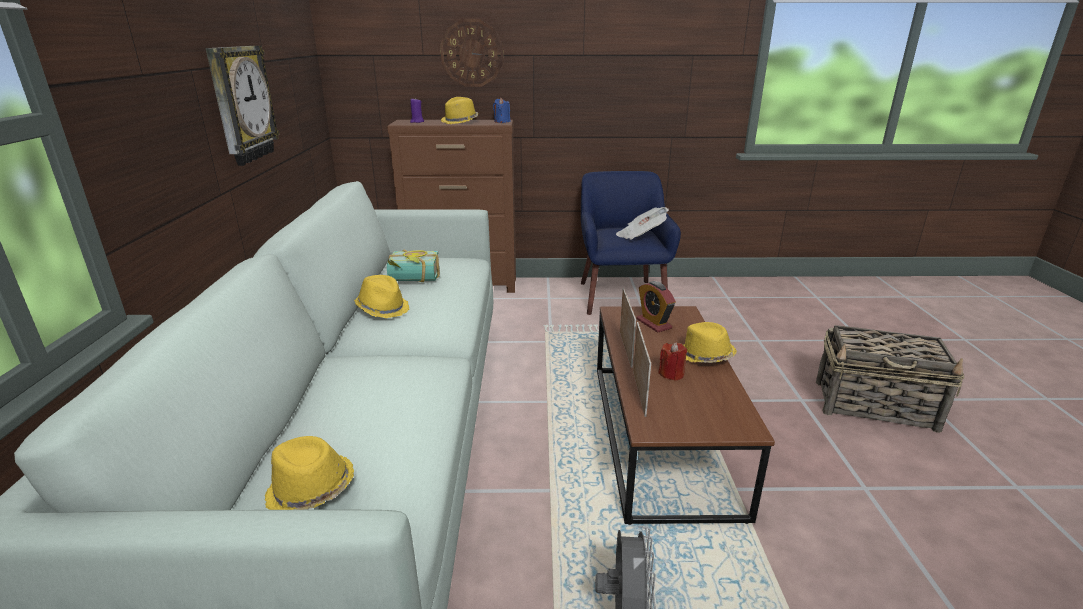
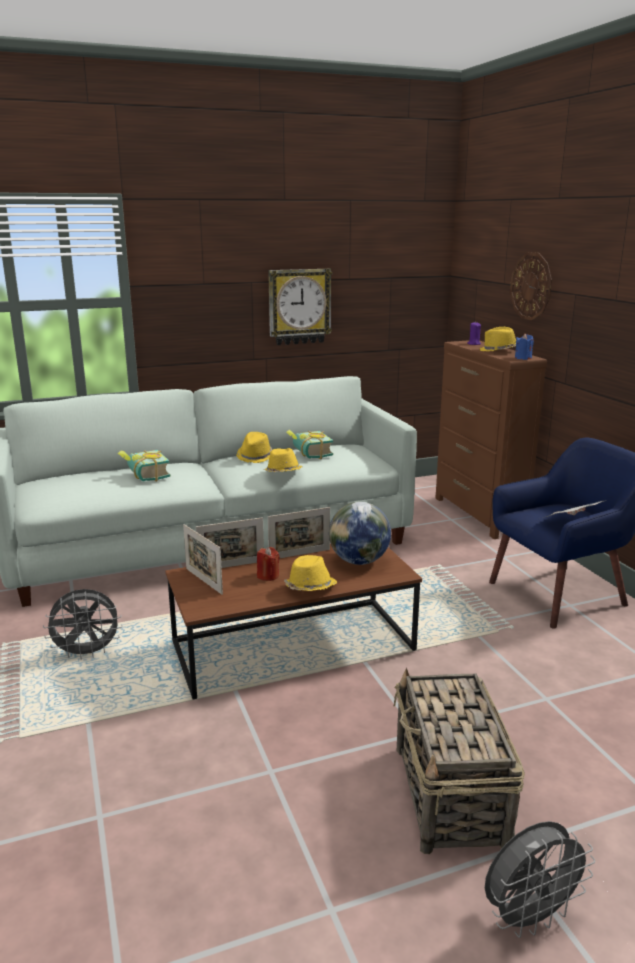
camera: 70 degrees right, 5 degrees down
(310, 490) = (63, 483): yellow hat -> yellow hat (283, 473)
(371, 397) = (144, 476): none -> book
(654, 324) = (359, 561): alarm clock -> globe
(673, 416) = (203, 581): none -> picture frame
(980, 408) = (529, 917): none -> grey fan

